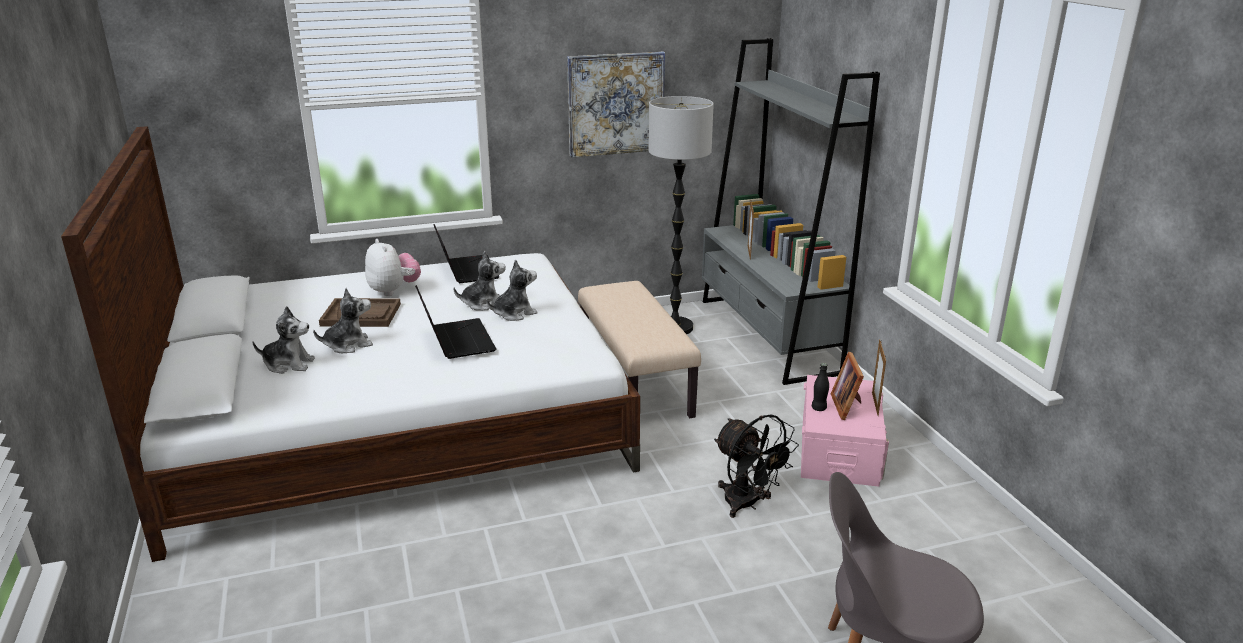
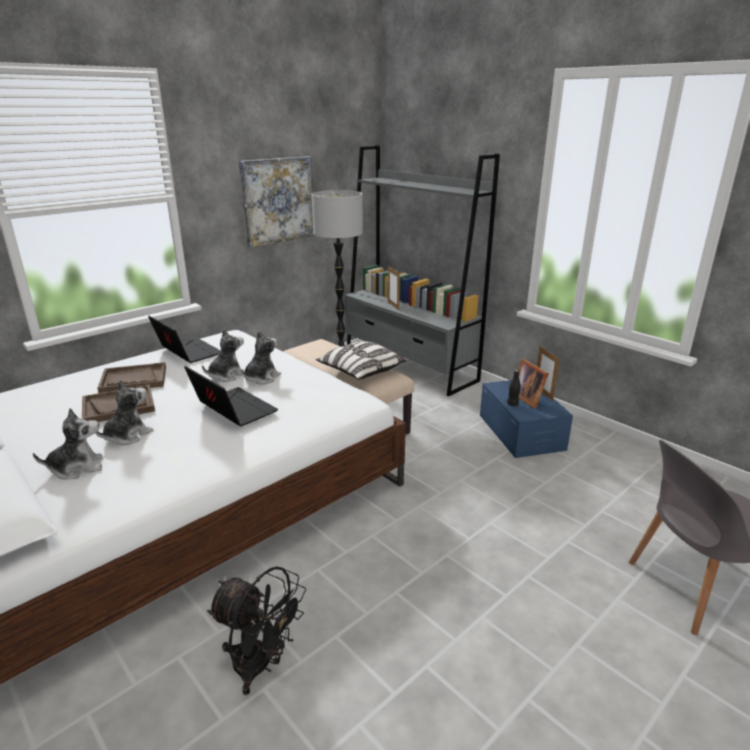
camera: 25 degrees left, 0 degrees up
(394, 291) = (133, 380): plush toy -> brown tray
(643, 328) = (361, 371): none -> pillow
(747, 504) = (498, 487): black fan -> black fan (261, 666)
(838, 449) = (521, 432): pink storage box -> blue storage box

